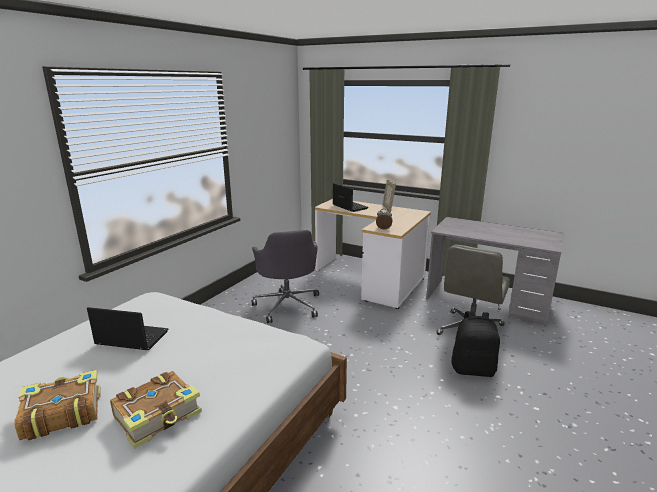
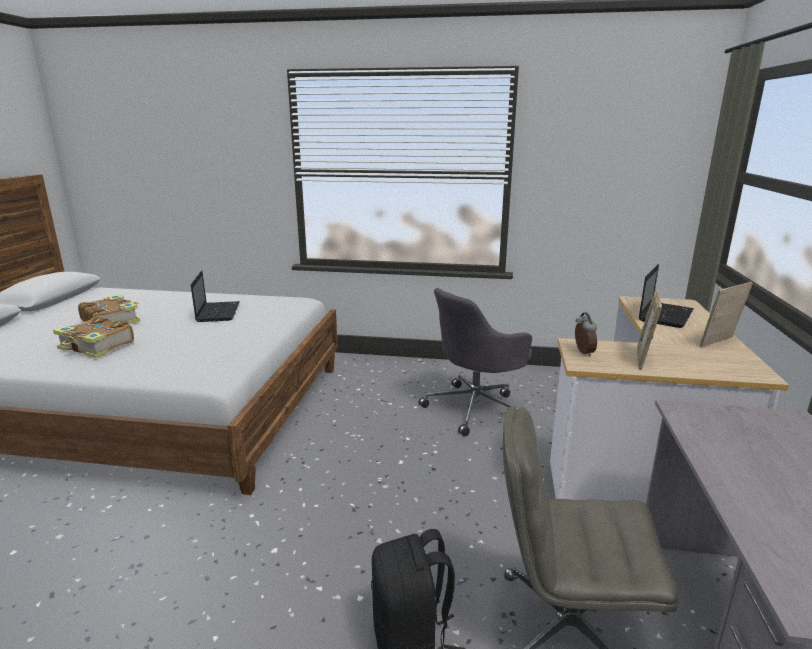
camera: 70 degrees right, 0 degrees up
(397, 222) = (643, 359): none -> picture frame

